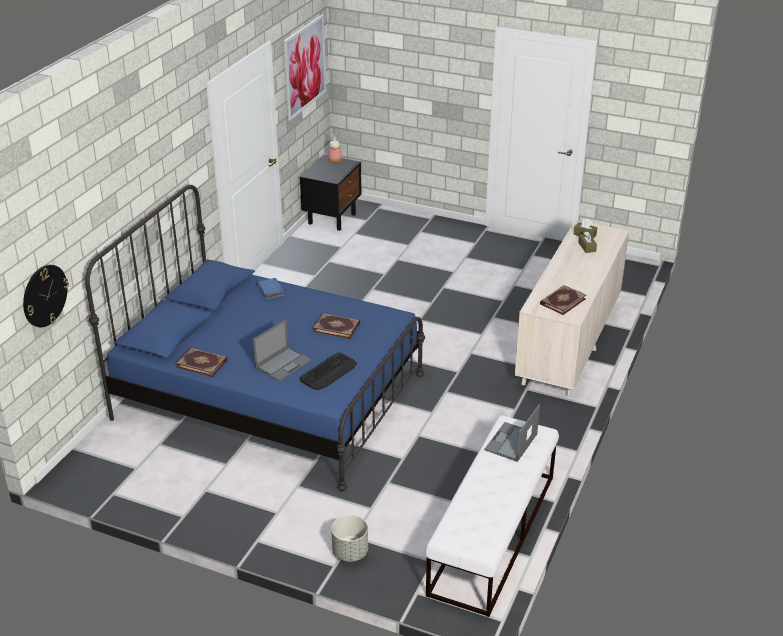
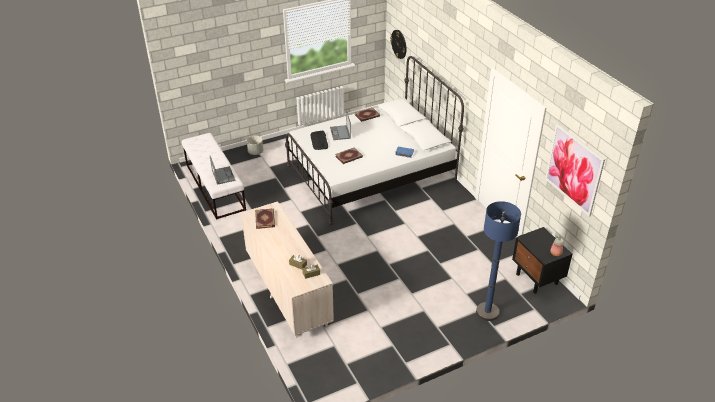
camera: 130 degrees right, 5 degrees up
(269, 396) = (371, 174): blue bed -> white bed
(417, 227) = (487, 312): none -> blue floor lamp

